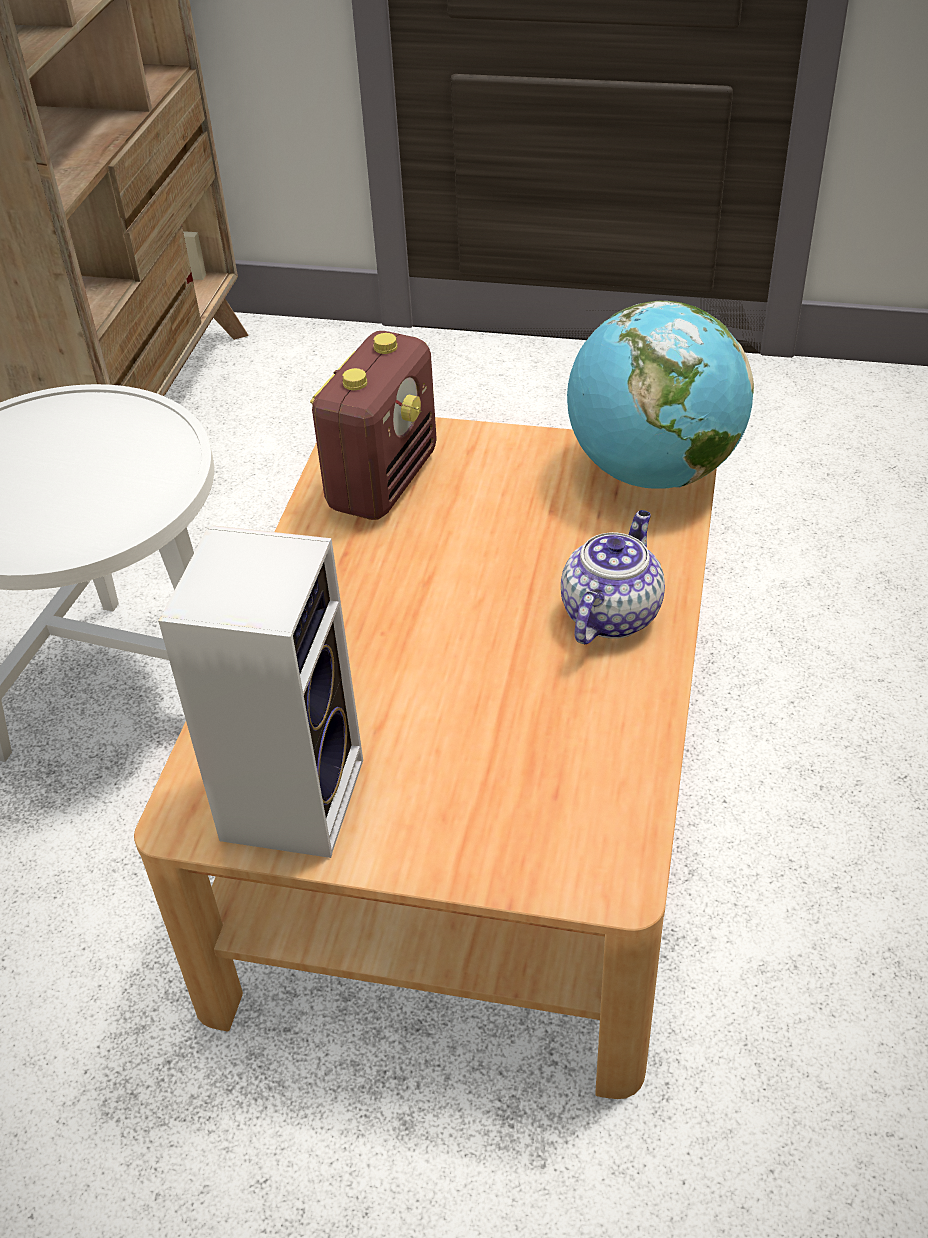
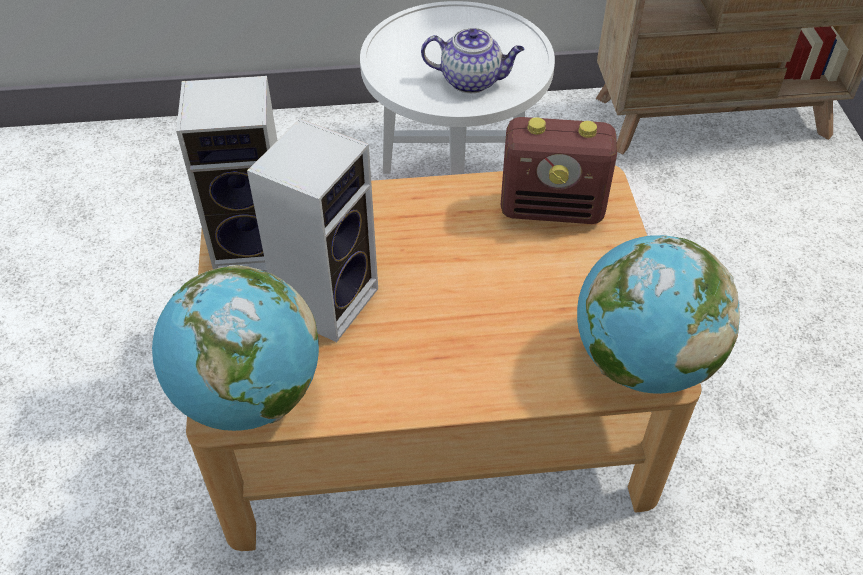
camera: 70 degrees right, 5 degrees up
(438, 726) = (328, 298): none -> speaker
(589, 843) = (248, 396): none -> globe
(610, 613) = (464, 366): teapot -> teapot (472, 81)

